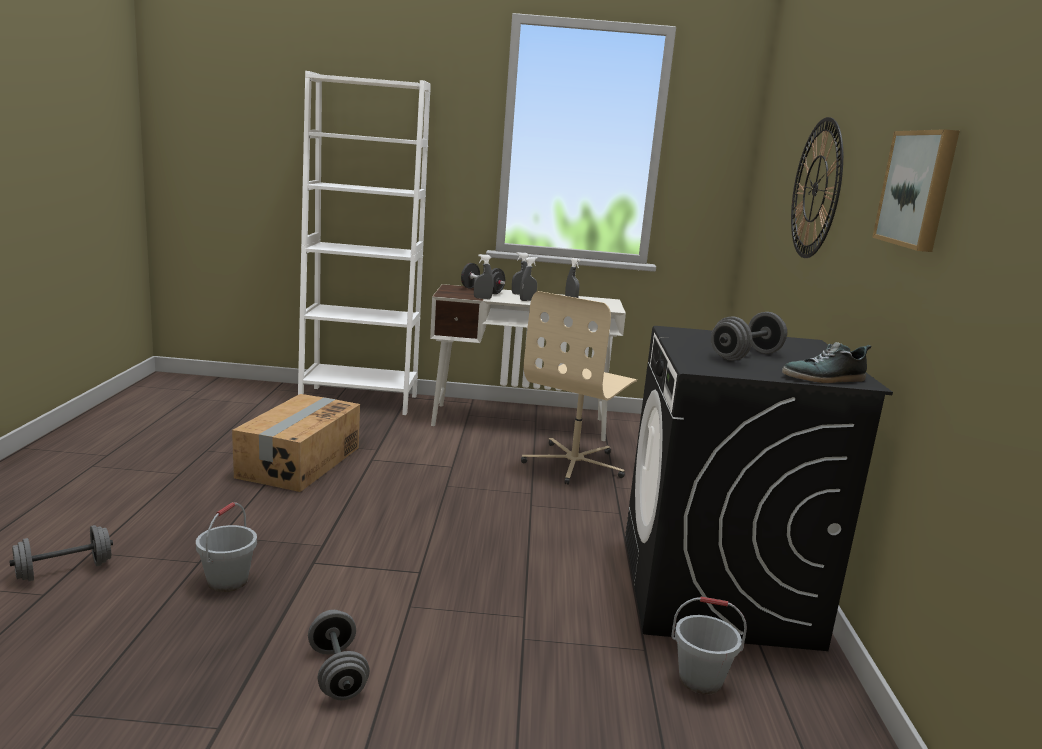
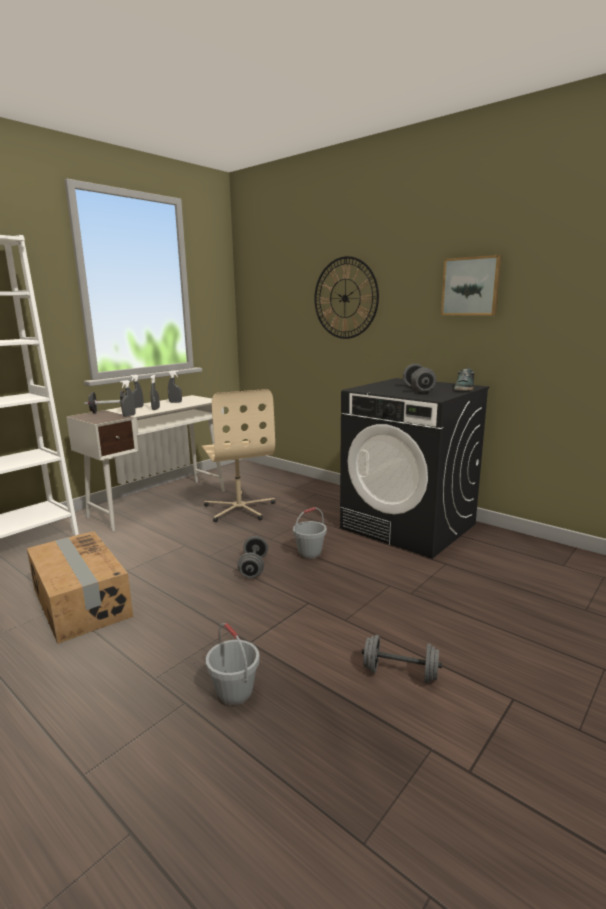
camera: 50 degrees left, 0 degrees up
(64, 571) = (98, 805): grey dumbbell -> grey dumbbell (253, 567)
(700, 680) = (479, 560): grey bucket -> grey bucket (309, 553)

